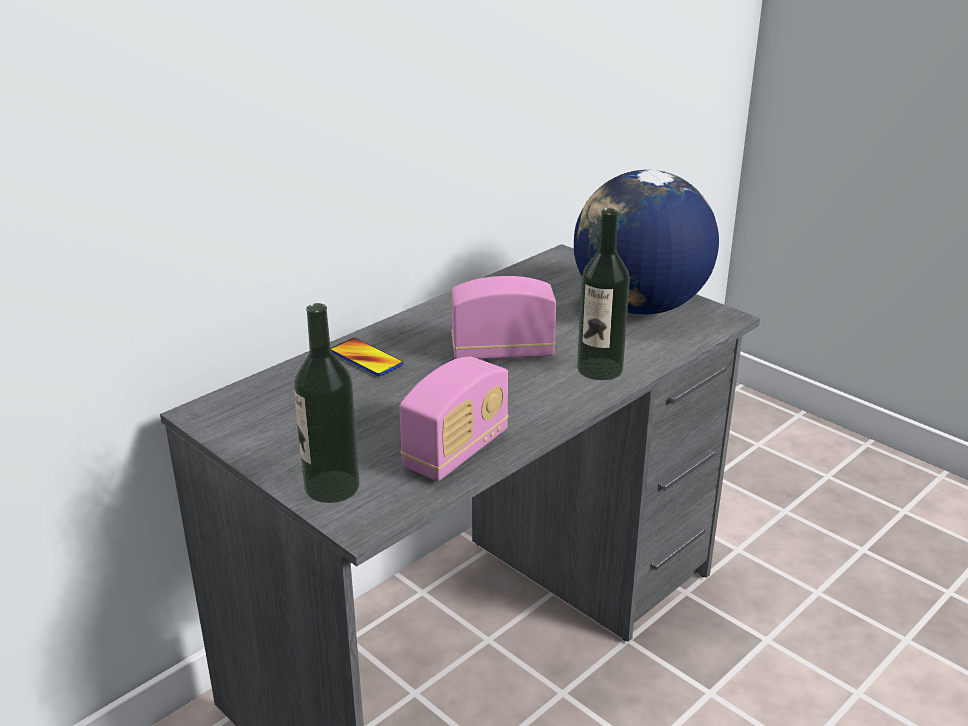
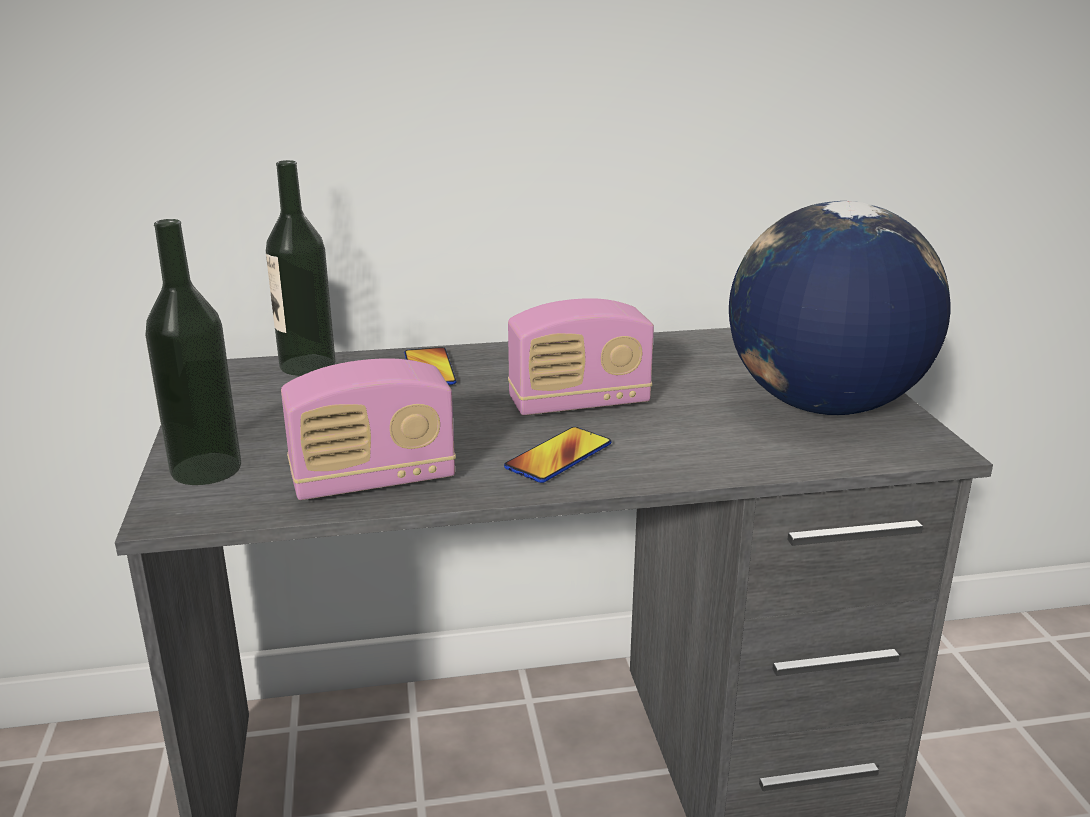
camera: 35 degrees right, 5 degrees down
(502, 352) = (579, 403): radio -> radio turned 135 degrees clockwise
(542, 393) = (559, 457): none -> phone
(599, 369) = (669, 453): bottle -> bottle (307, 365)

